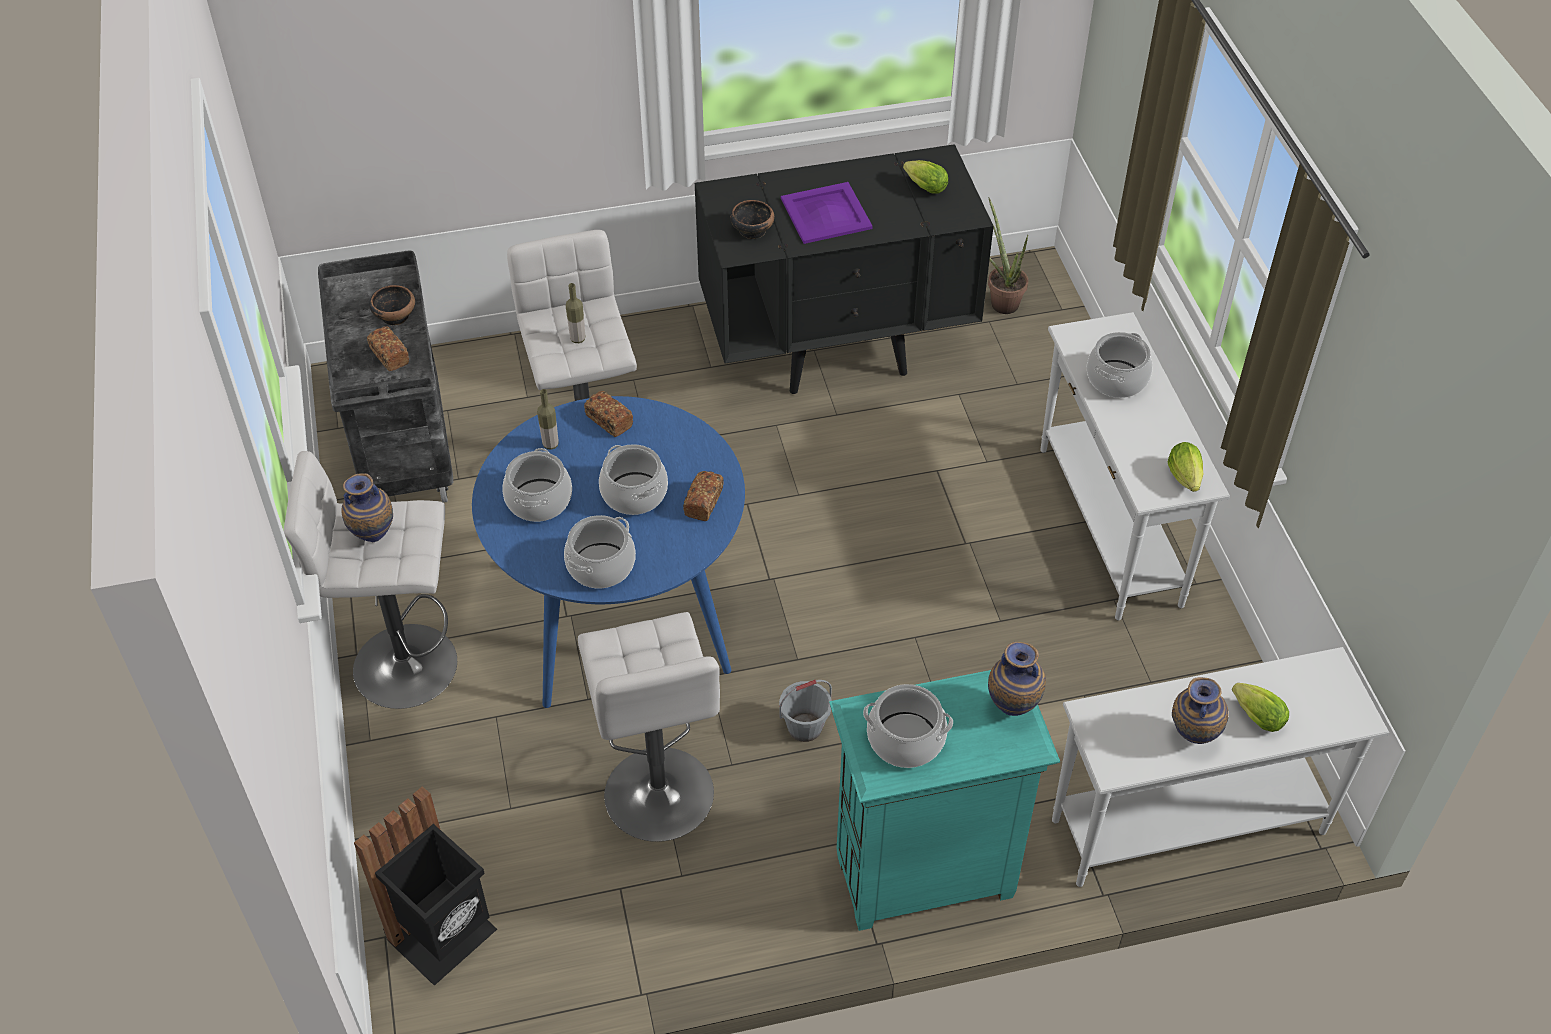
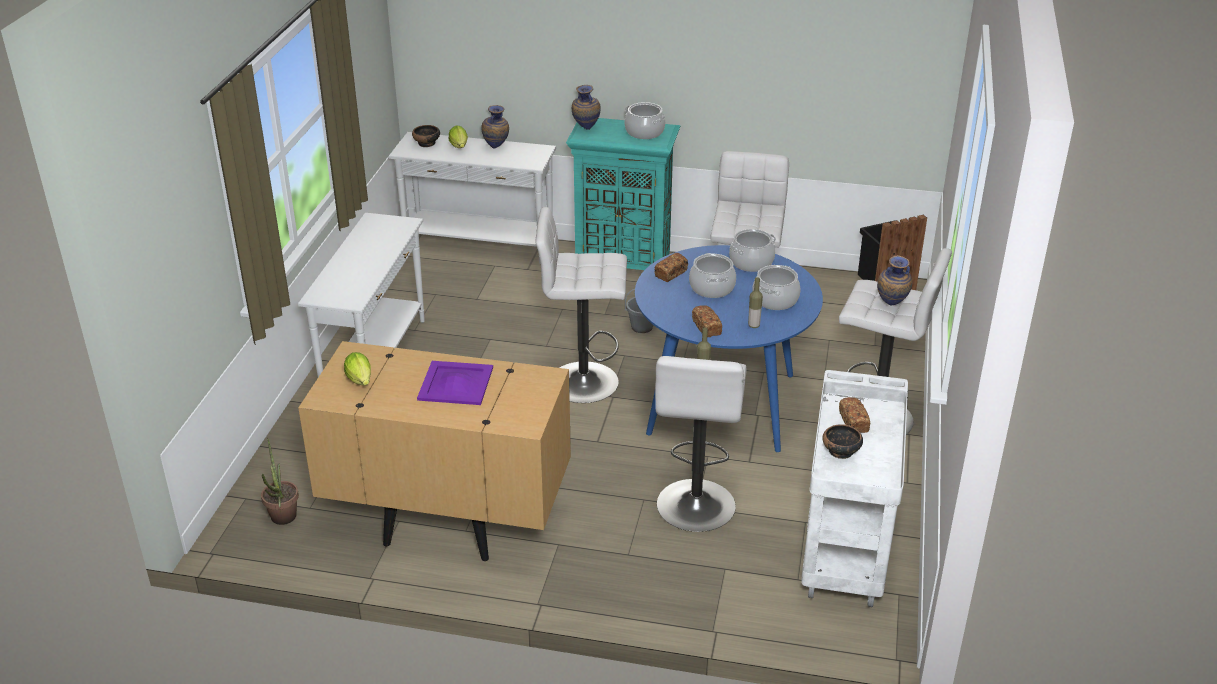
camera: 155 degrees left, 15 degrees down
(405, 457) = (844, 551): black cart -> white cart
(752, 230) = (524, 388): bowl -> bowl (427, 143)
(823, 589) = (583, 382): none -> white stool
(838, 350) = (447, 524): black dresser -> beige dresser
(1116, 379) = (356, 272): cooking pot -> none
(1185, 479) = (379, 223): lettuce -> none

